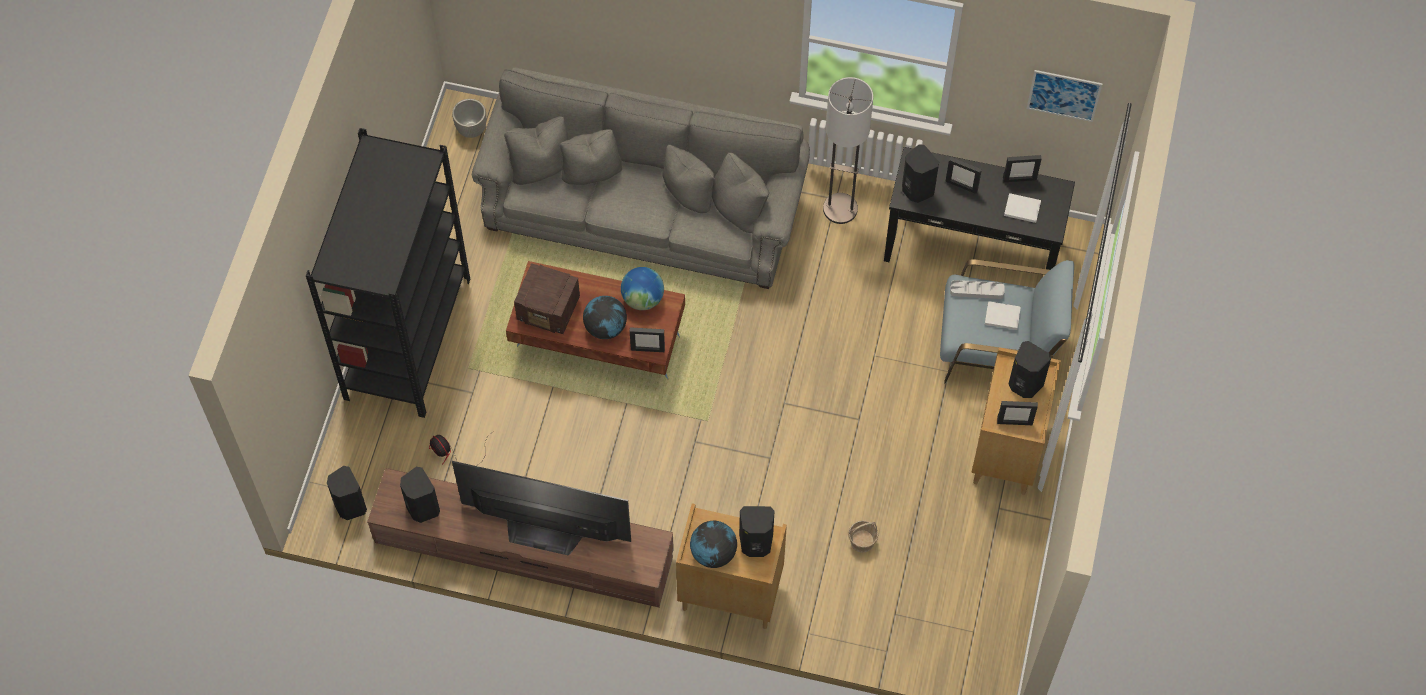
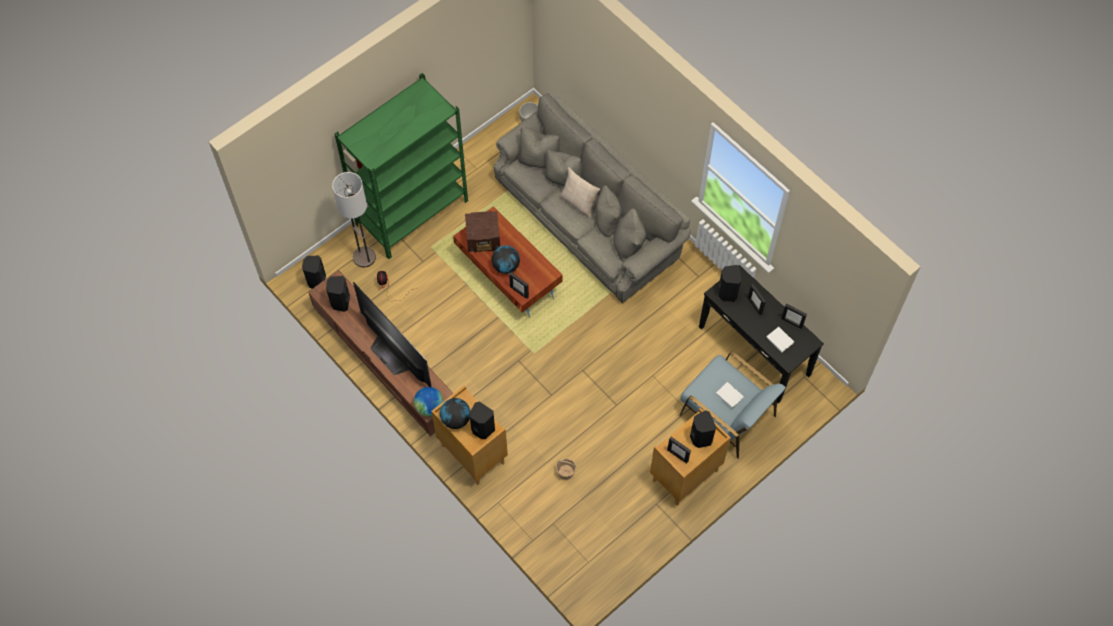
camera: 35 degrees right, 0 degrees up
(408, 338) = (412, 212): black bookcase -> green bookcase
(549, 310) = (484, 239): radio -> radio turned 60 degrees counterclockwise
(635, 191) = (578, 203): none -> beige pillow
(643, 298) = (538, 263): globe -> globe (429, 407)
(840, 209) = (696, 283): floor lamp -> floor lamp (364, 257)
(976, 291) = (725, 372): grey tray -> none
(1064, 95) = (833, 284): picture -> none

